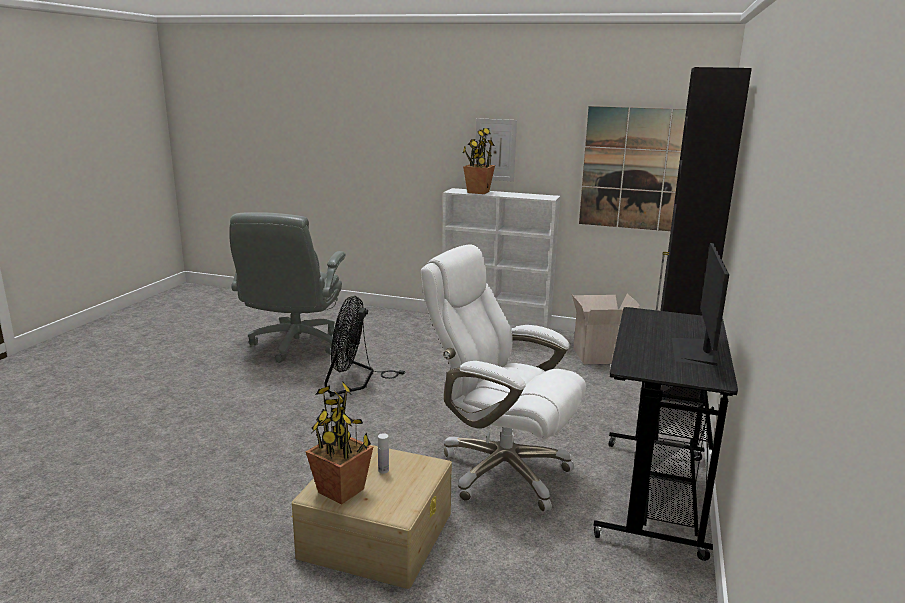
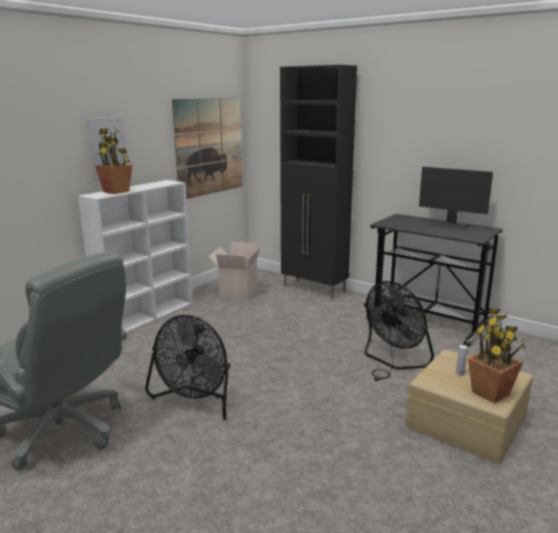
camera: 70 degrees left, 0 degrees up
(501, 470) = (389, 360): white office chair -> black fan

